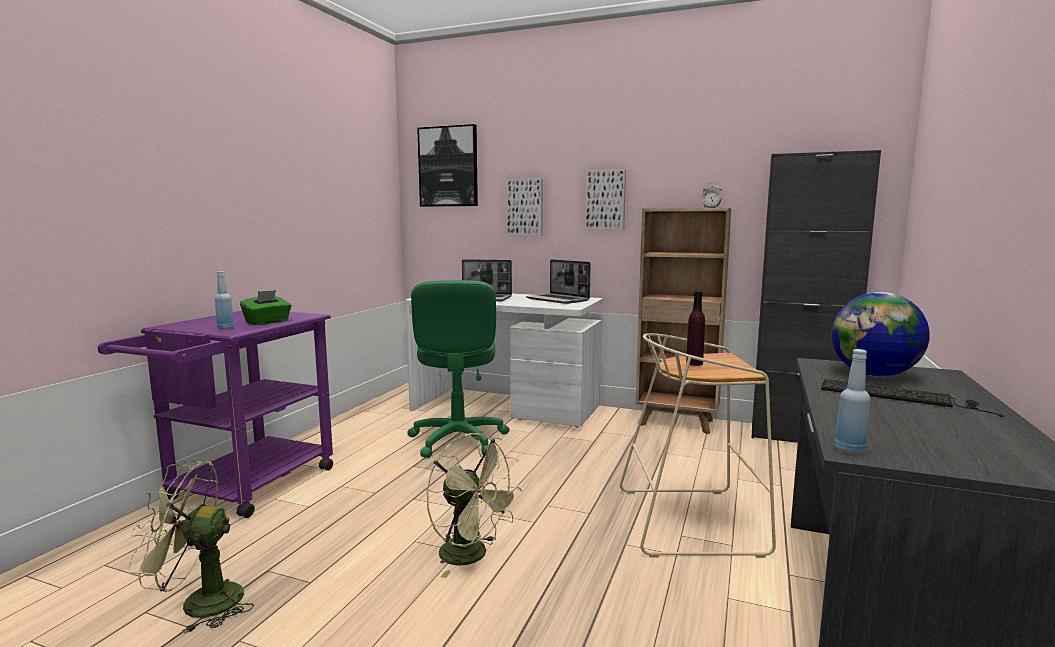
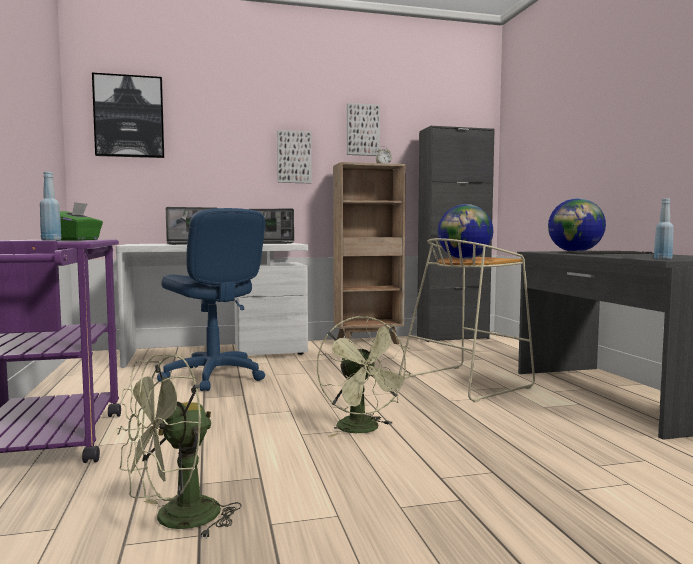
camera: 35 degrees left, 5 degrees down
(457, 440) = (213, 376): green office chair -> blue office chair
(472, 556) = (363, 430): green fan -> green fan turned 60 degrees clockwise
(525, 207) = (217, 161): picture -> picture (362, 130)
(694, 363) = (465, 259): purple bottle -> globe

